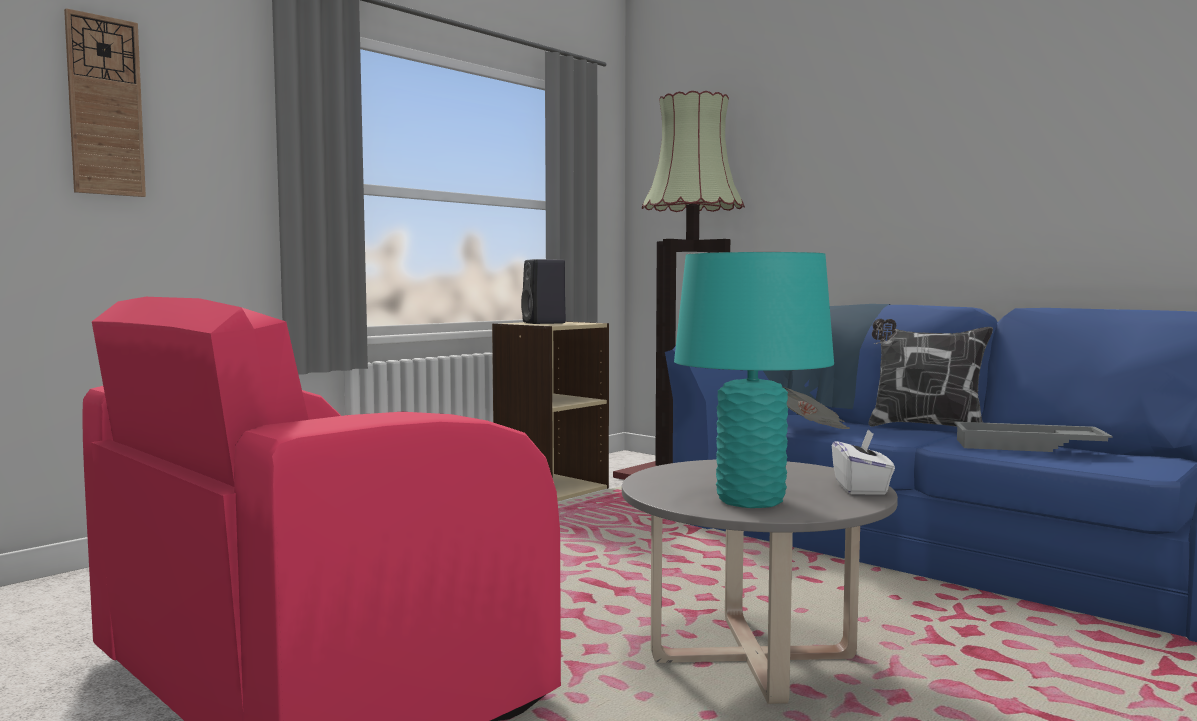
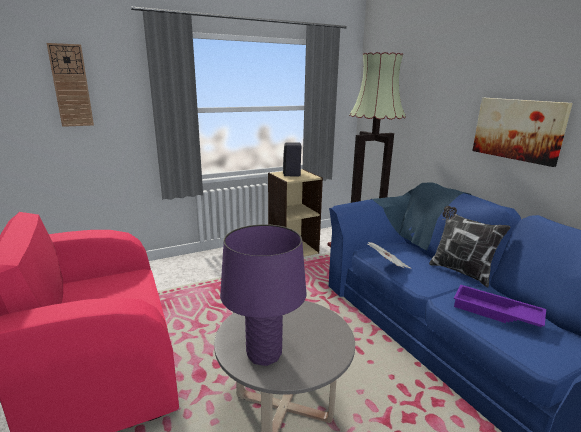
camera: 20 degrees right, 15 degrees up
(750, 500) = (264, 354): turquoise table lamp -> purple table lamp
(861, 488) = (334, 353): white tissue box -> none
(949, 196) = (518, 129): none -> picture
(1027, 446) = (495, 312): grey tray -> purple tray

